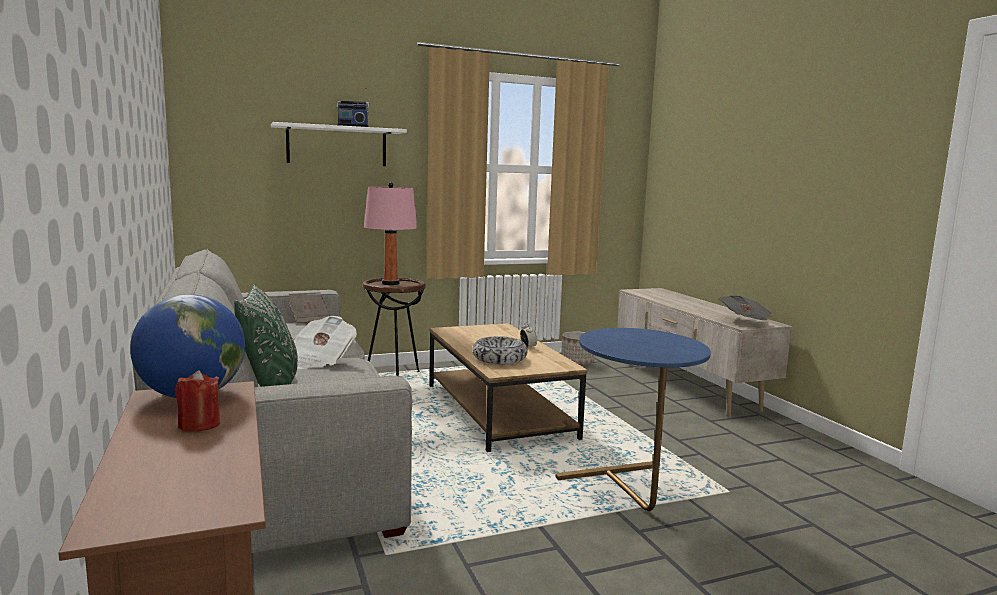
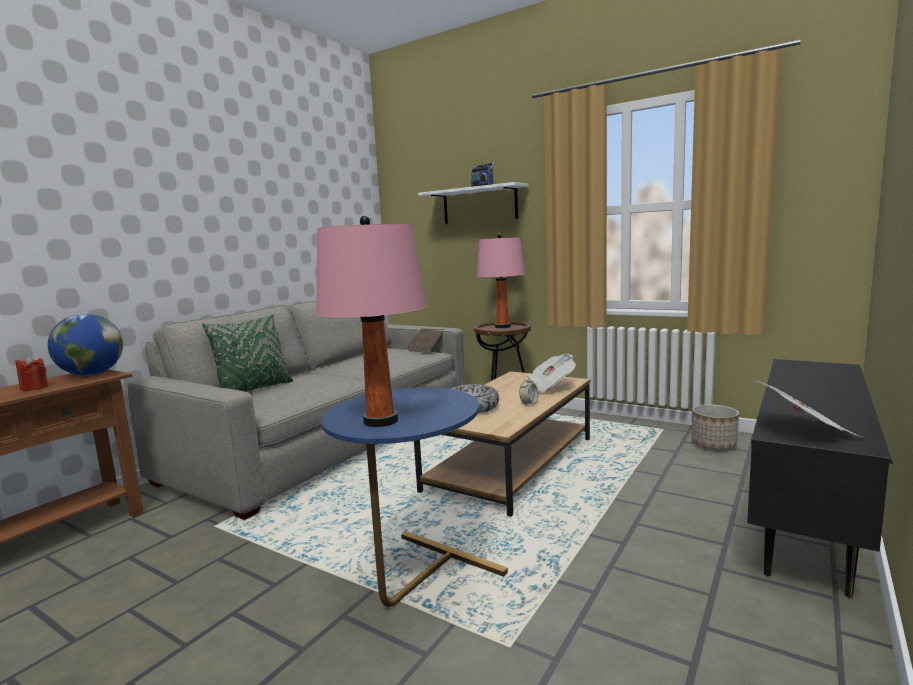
camera: 55 degrees right, 0 degrees up
(321, 360) = (328, 378): newspaper -> newspaper (547, 388)
(666, 351) = (380, 421): none -> pink table lamp
(687, 386) = (805, 517): beige tv stand -> black tv stand

